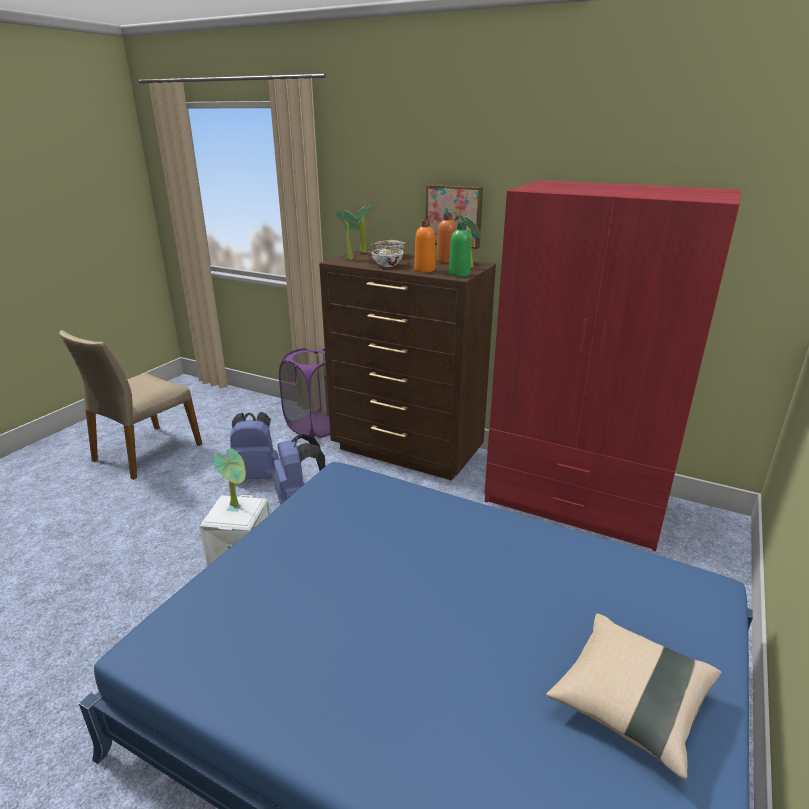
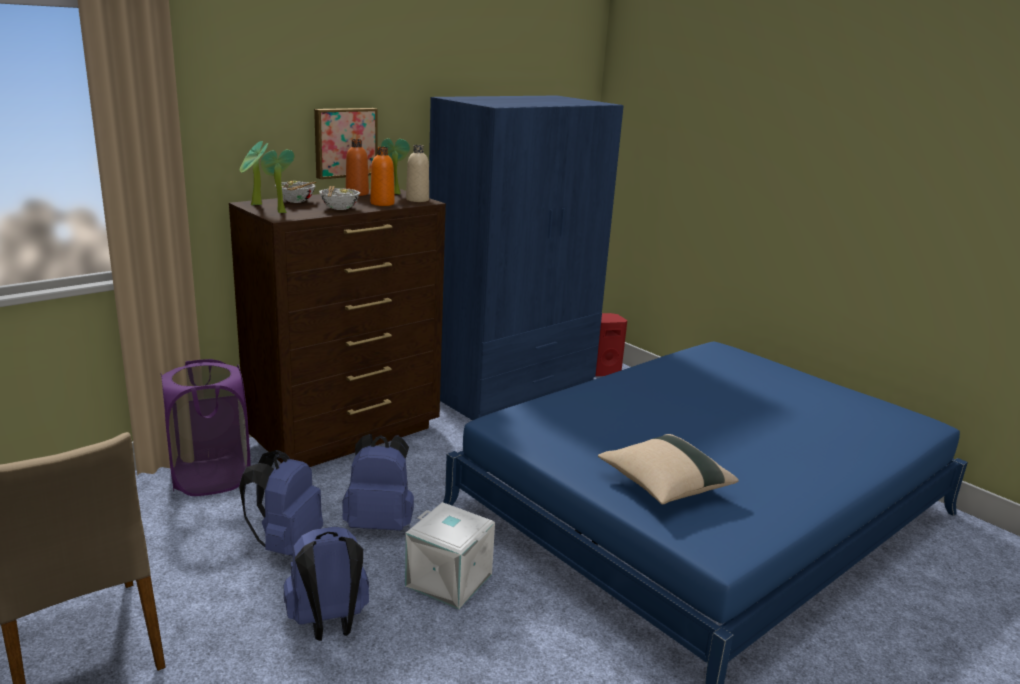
camera: 70 degrees left, 5 degrees down
(178, 517) = (329, 625): none -> blue backpack
(236, 504) = (448, 517): potted plant -> none
(459, 274) = (417, 200): green bottle -> beige bottle
(576, 501) = (512, 388): red wardrobe -> blue wardrobe
(630, 703) = (804, 394): beige pillow -> beige pillow (663, 486)
(702, 551) = (603, 371): none -> red speaker

